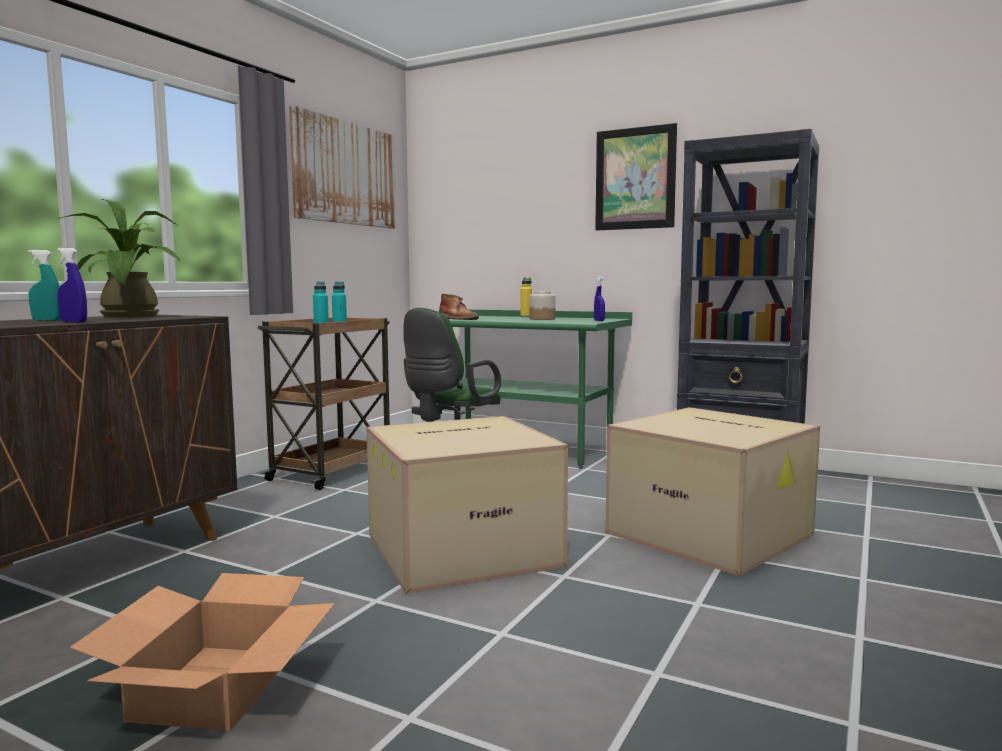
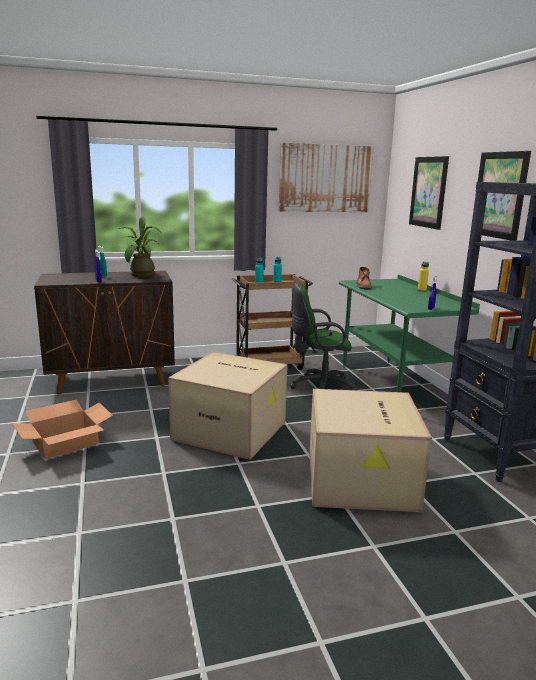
camera: 45 degrees right, 10 degrees up
(501, 191) = (428, 192): none -> picture
(542, 319) = (410, 297): jar -> none

